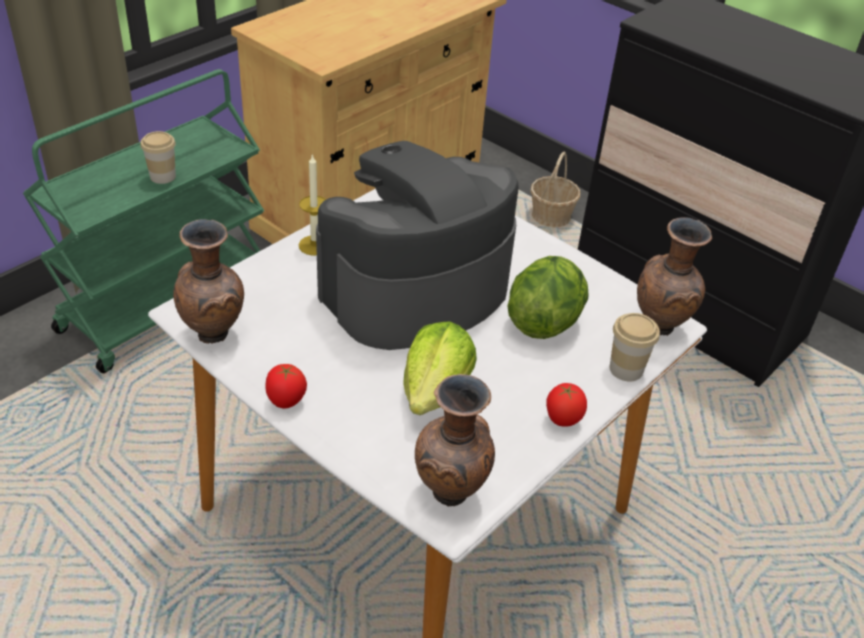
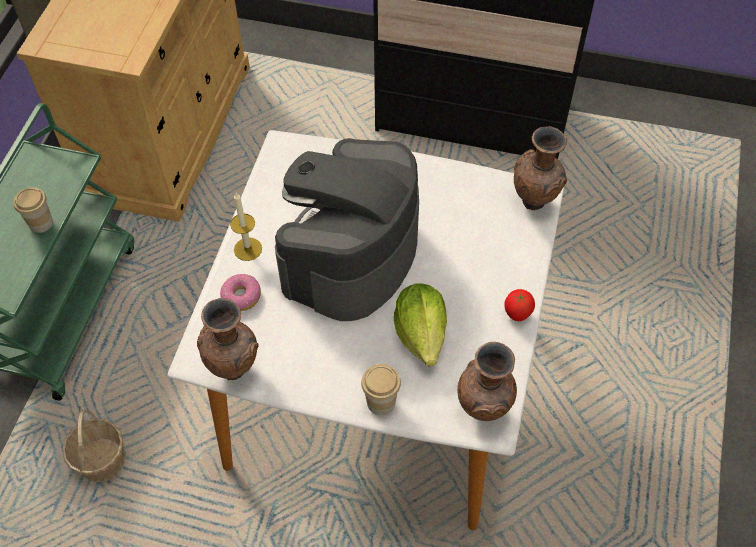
camera: 25 degrees left, 15 degrees up
(275, 279) = (241, 296): none -> donut
(286, 402) = (327, 398): tomato -> none
(544, 321) = (455, 236): lettuce -> none
(551, 216) = (324, 74): basket -> basket (102, 460)
(626, 369) = (532, 250): cup -> cup (381, 402)

